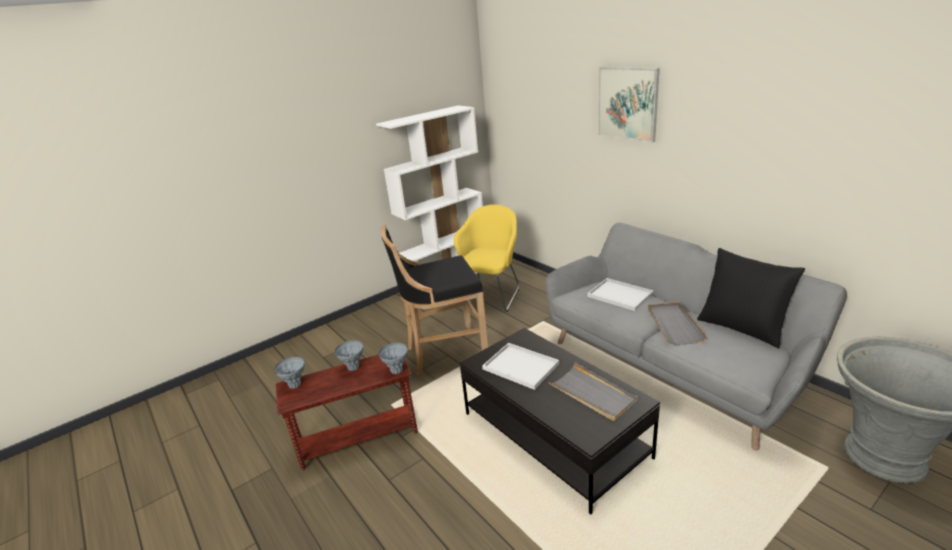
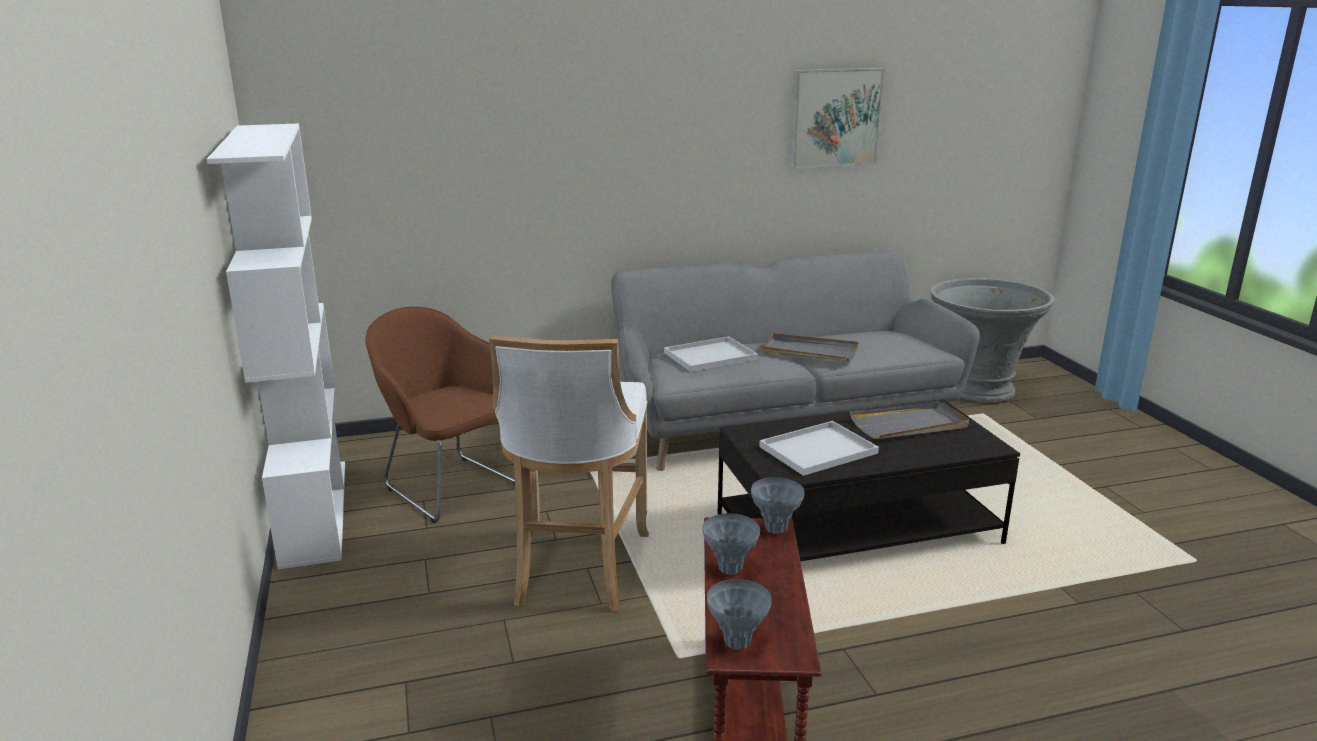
camera: 70 degrees left, 5 degrees down
(444, 353) = (577, 571): black stool -> white stool
(491, 295) = (448, 485): yellow armchair -> brown armchair
(627, 103) = (606, 89): picture -> picture (835, 118)
(742, 328) = (842, 331): black pillow -> none

